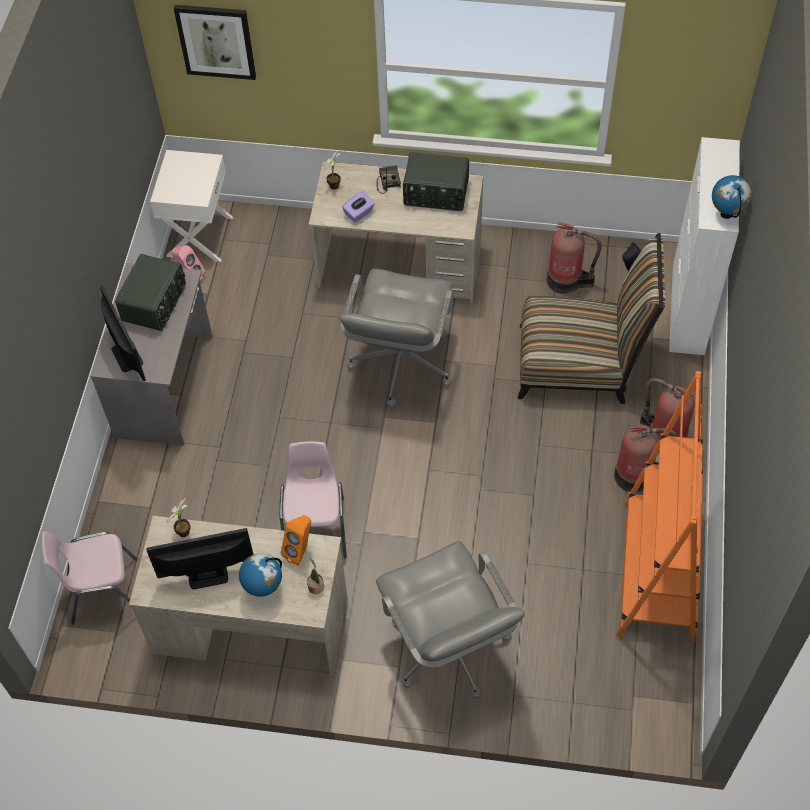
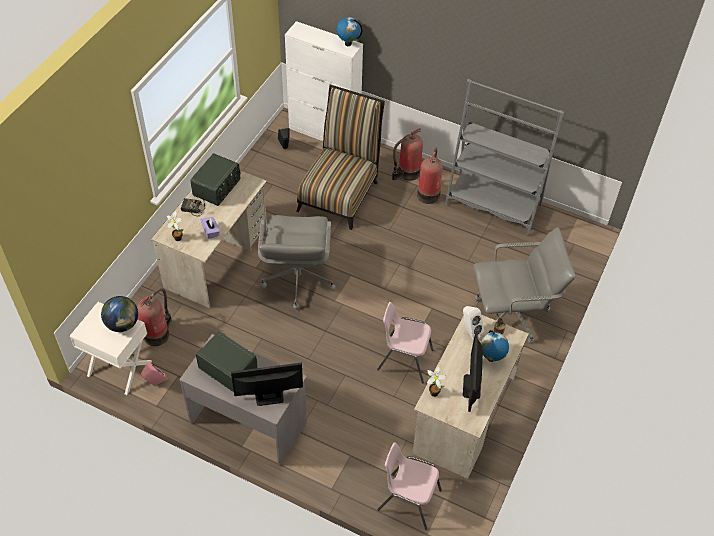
camera: 75 degrees left, 5 degrees down
(103, 591) = (408, 500): pink chair -> pink chair turned 105 degrees clockwise
(197, 188) = (123, 324): none -> globe
(216, 41) = (68, 221): picture -> none
(300, 550) = (470, 332): orange speaker -> white speaker
(401, 364) = (297, 280): grey office chair -> grey office chair turned 60 degrees clockwise
(567, 281) = (274, 179): fire extinguisher -> fire extinguisher (157, 333)
(658, 570) = (493, 205): orange bookcase -> grey bookcase

